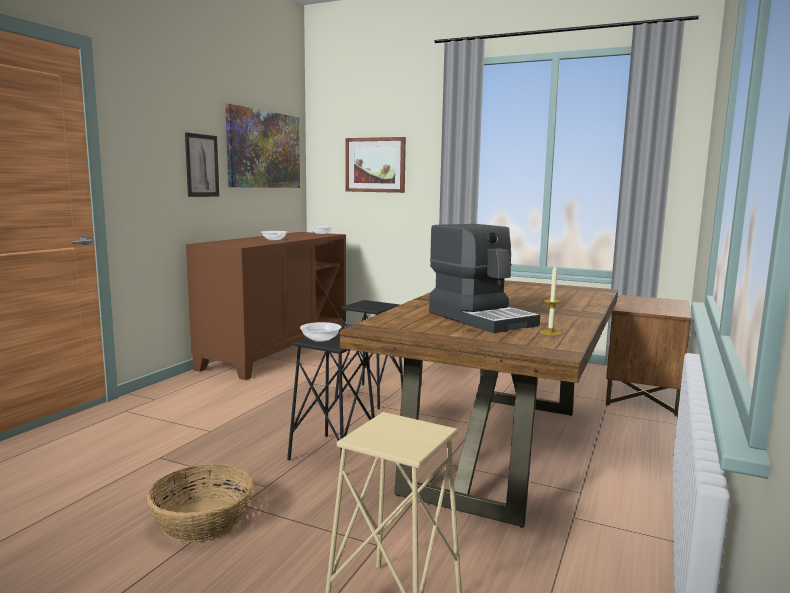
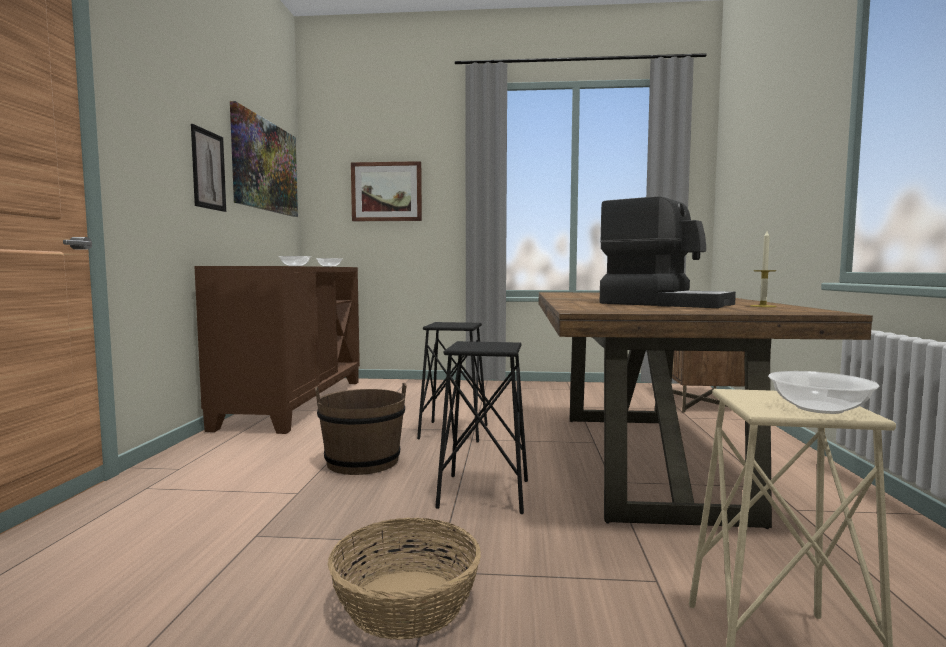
camera: 20 degrees left, 5 degrees down
(275, 413) = (362, 462): none -> brown bucket
(320, 339) = (471, 346): bowl -> bowl (819, 408)

